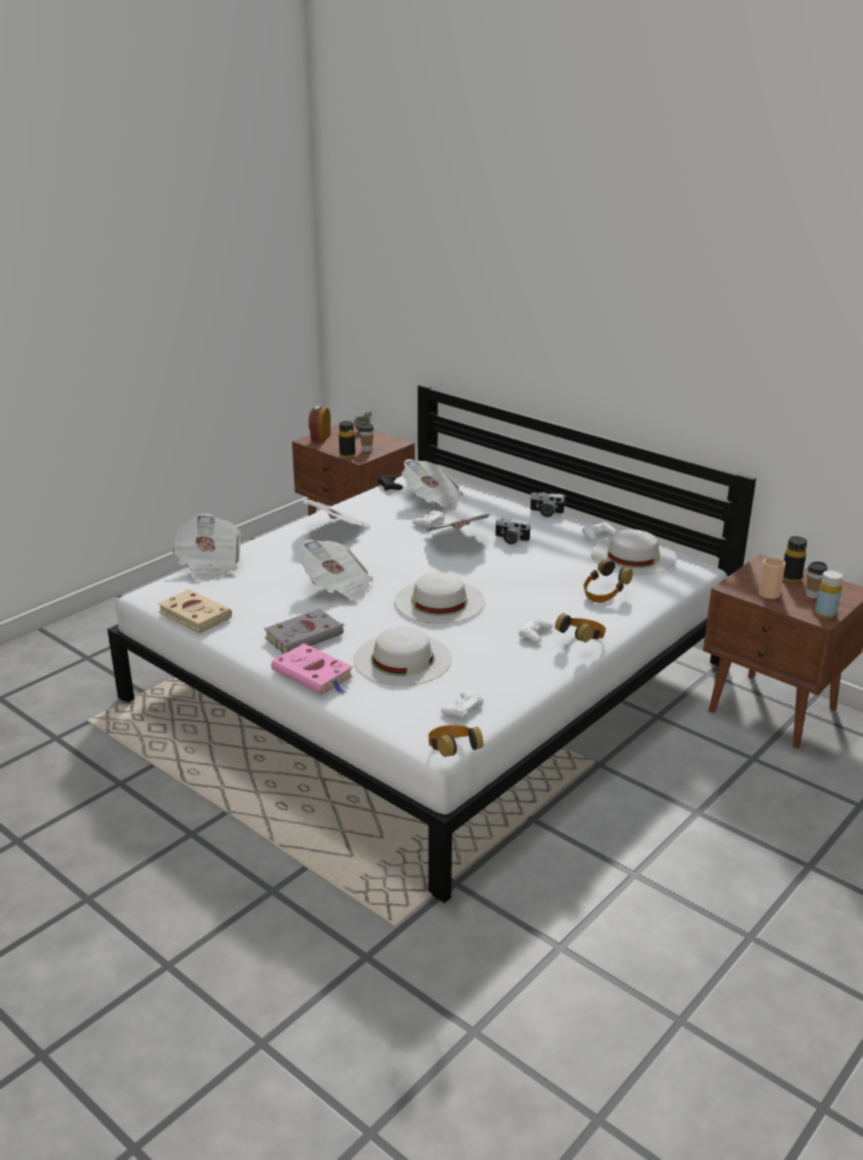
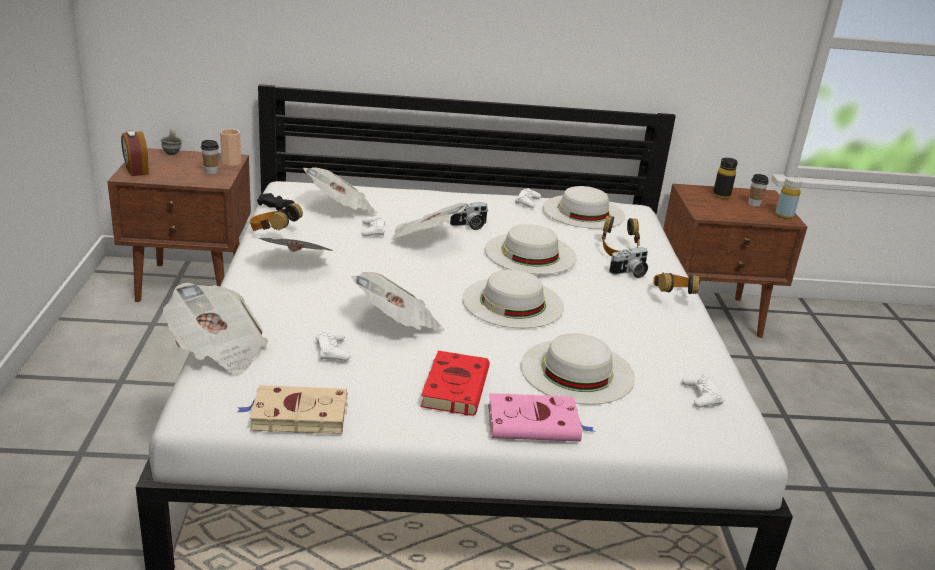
camera: 45 degrees left, 0 degrees up
(305, 635) = (455, 386): grey book -> red book
(347, 455) = (199, 181): black bottle -> none
(453, 753) = (767, 441): headphones -> headphones (273, 232)
(517, 573) = (530, 253): none -> white hat
(535, 633) = (630, 302): white game controller -> white game controller (332, 350)
(545, 513) = (456, 194): camera -> camera (629, 273)
(769, 594) = (731, 211): cup -> cup (231, 162)

